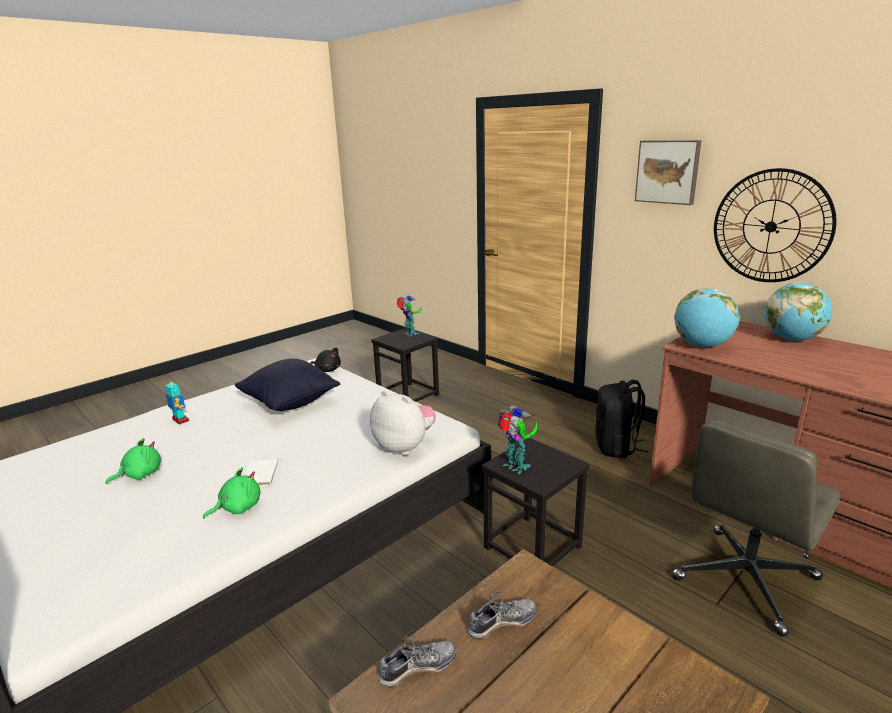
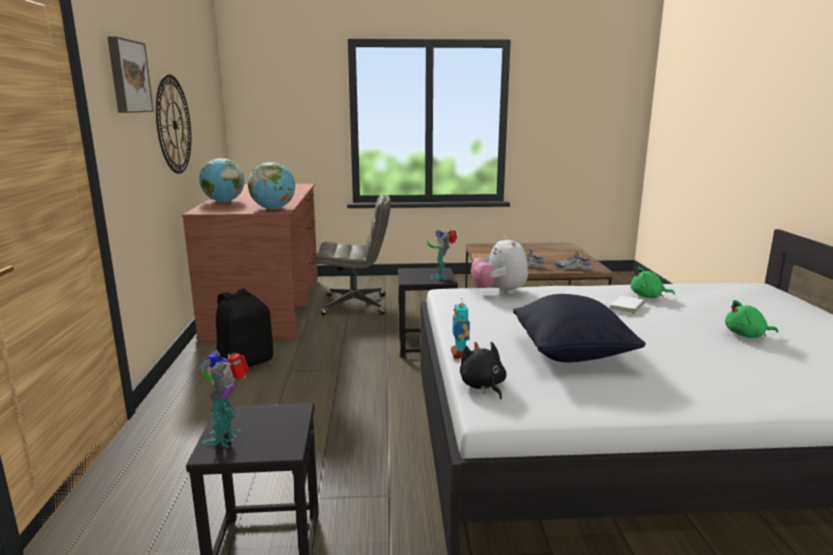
camera: 140 degrees left, 5 degrees down
(180, 420) = (726, 380): toy robot -> toy robot (459, 354)

